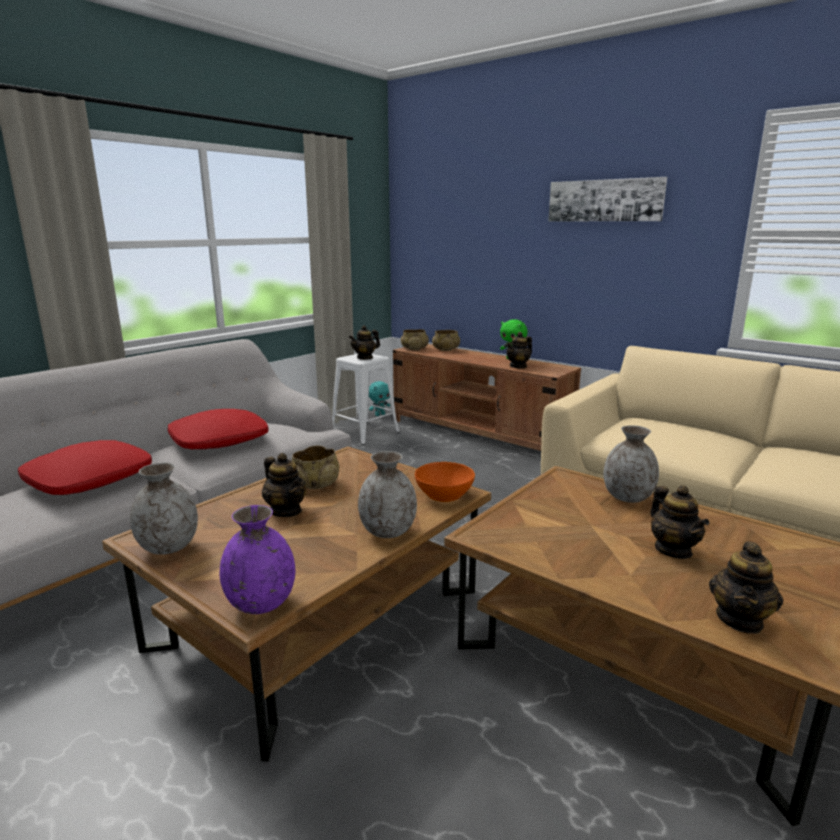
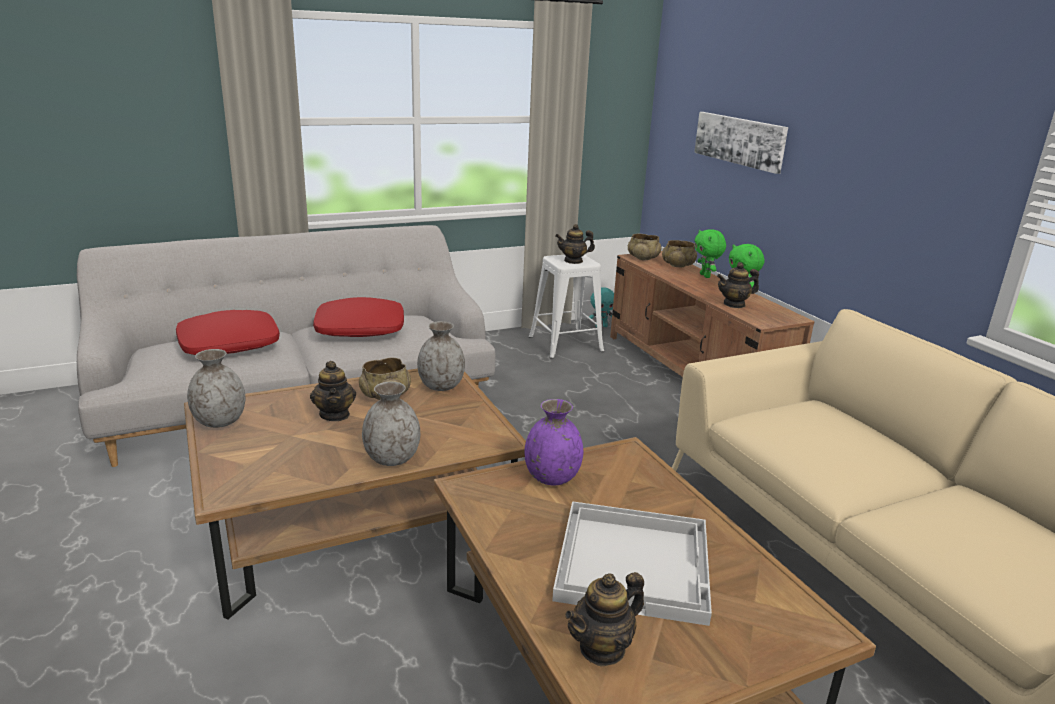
camera: 25 degrees right, 5 degrees up
(260, 603) = (233, 489): purple vase -> purple vase (551, 477)
(444, 495) = (483, 437): orange bowl -> none
(474, 353) = (705, 276): none -> green plush toy
(605, 200) = (872, 109): picture -> picture (740, 140)
(627, 497) = (665, 494): grey vase -> grey vase (441, 386)
(673, 550) = (635, 562): teapot -> white tray

